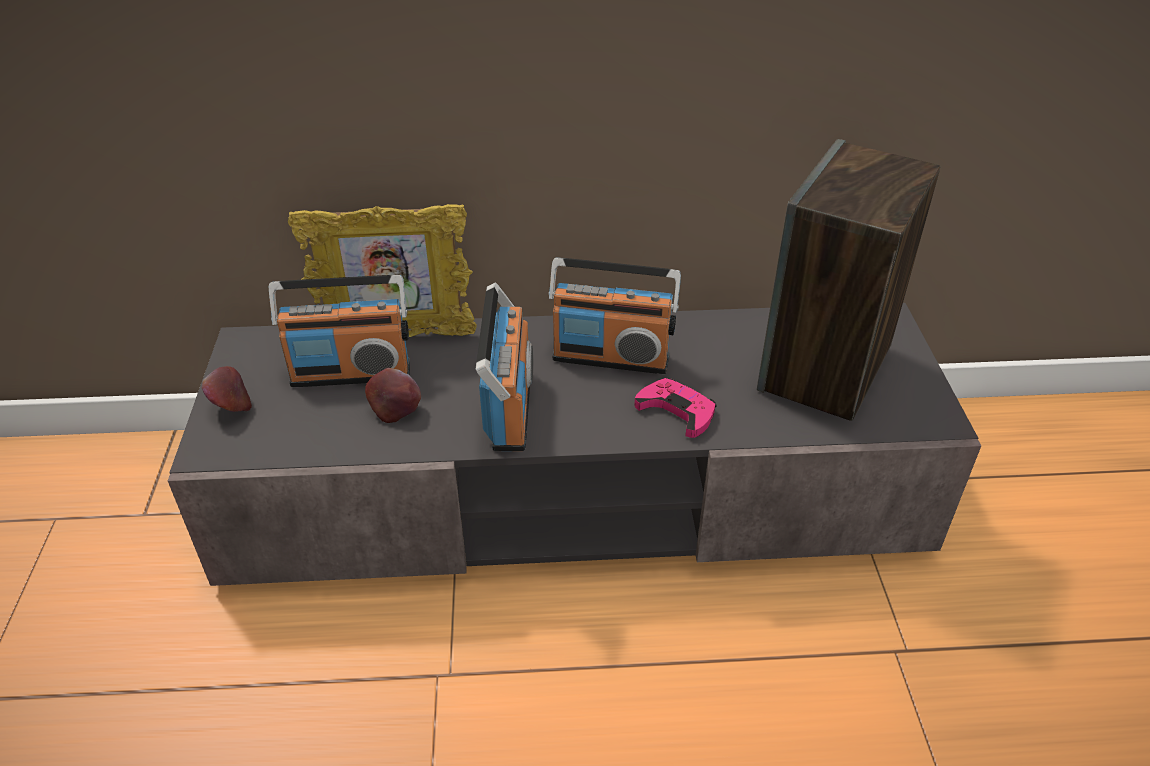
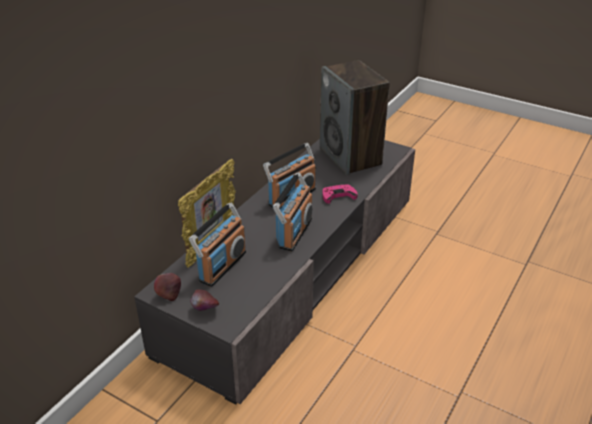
camera: 55 degrees left, 5 degrees down
(396, 410) = (262, 262): apple -> apple (169, 294)
(510, 408) = (294, 232): radio -> radio turned 75 degrees clockwise

